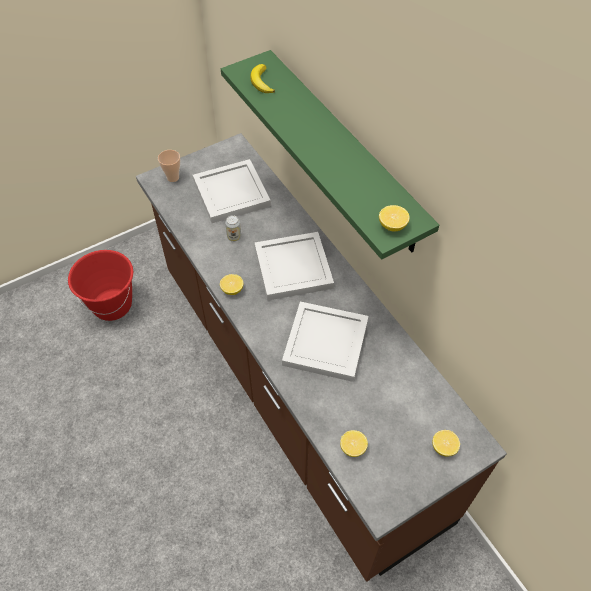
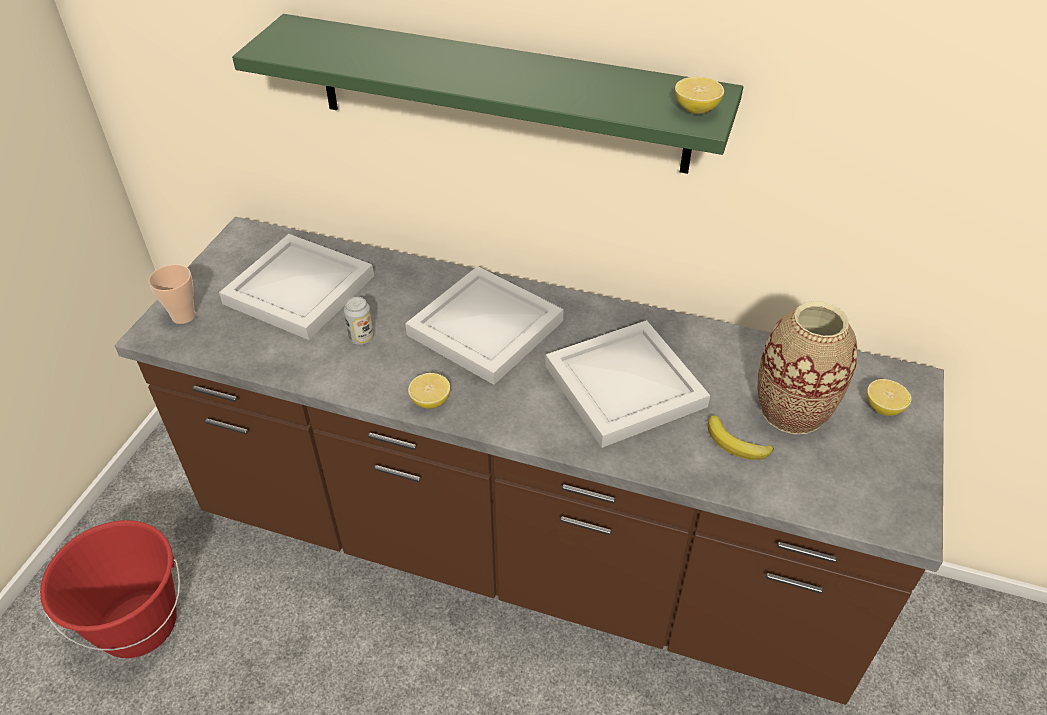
camera: 40 degrees left, 10 degrees down
(261, 82) = (317, 47): banana -> banana (736, 444)
(353, 448) = (795, 480): lemon -> none
(393, 414) = (792, 410): none -> vase

